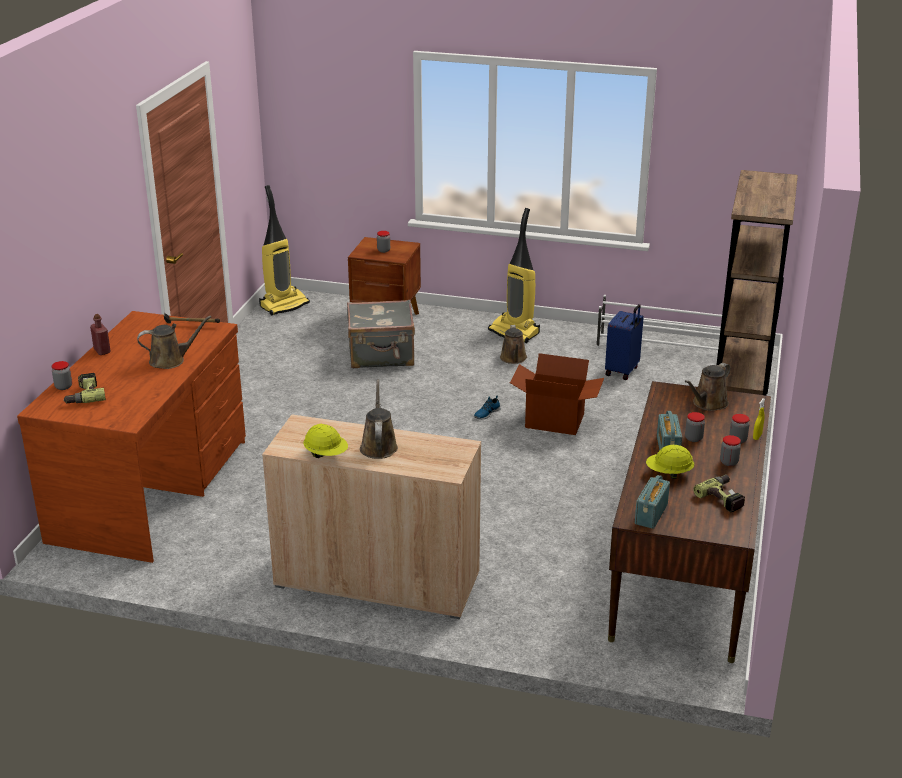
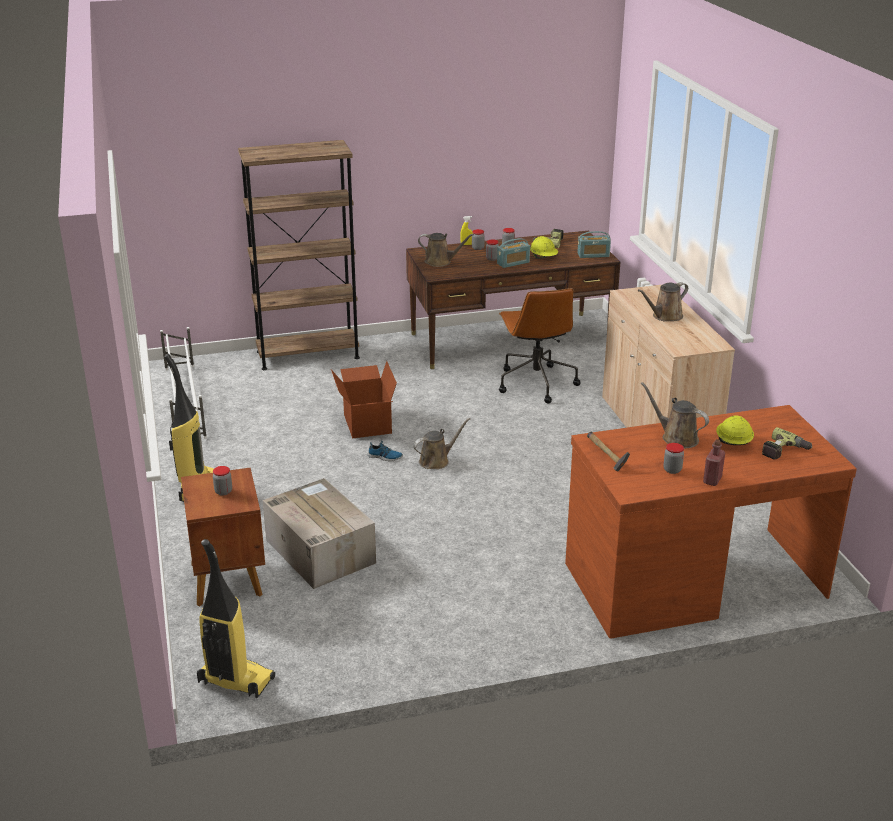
camera: 120 degrees left, 0 degrees up
(63, 387) = (789, 468): jar -> jar (672, 470)
(326, 454) = (701, 329): yellow hard hat -> yellow hard hat (733, 443)
(382, 355) = (319, 550): grey suitcase -> cardboard box
(513, 359) = (265, 473): brown watering can -> brown watering can (436, 460)
(556, 543) = (535, 383): none -> brown office chair
(623, 371) = (247, 415): blue suitcase -> none

